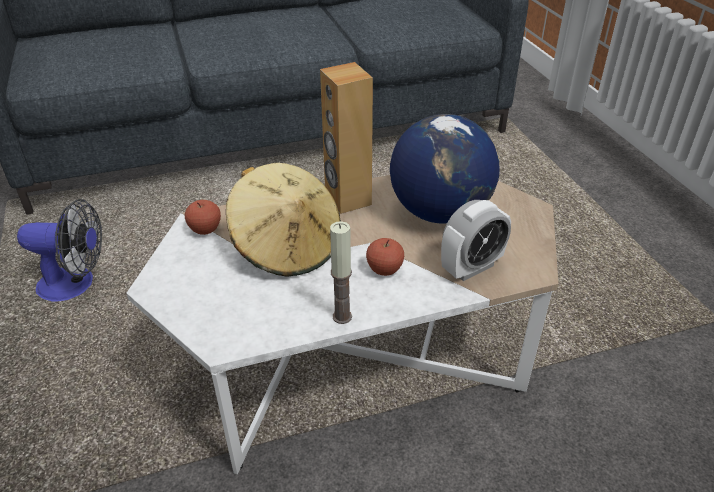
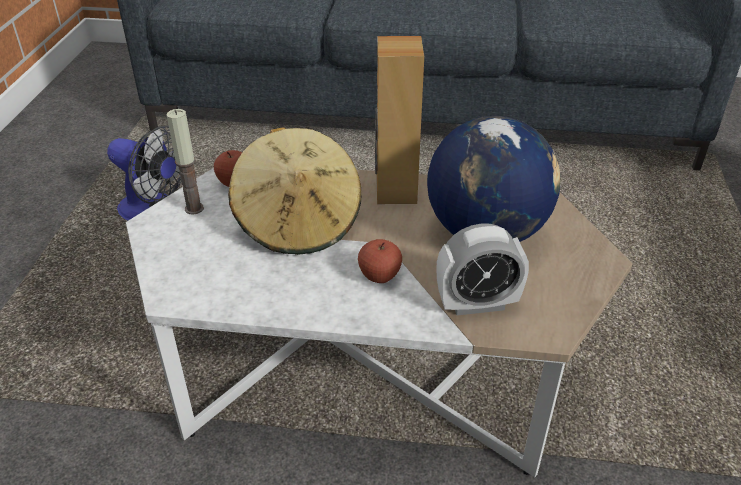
camera: 25 degrees right, 0 degrees up
(342, 317) = (301, 310): candle -> candle (194, 208)

